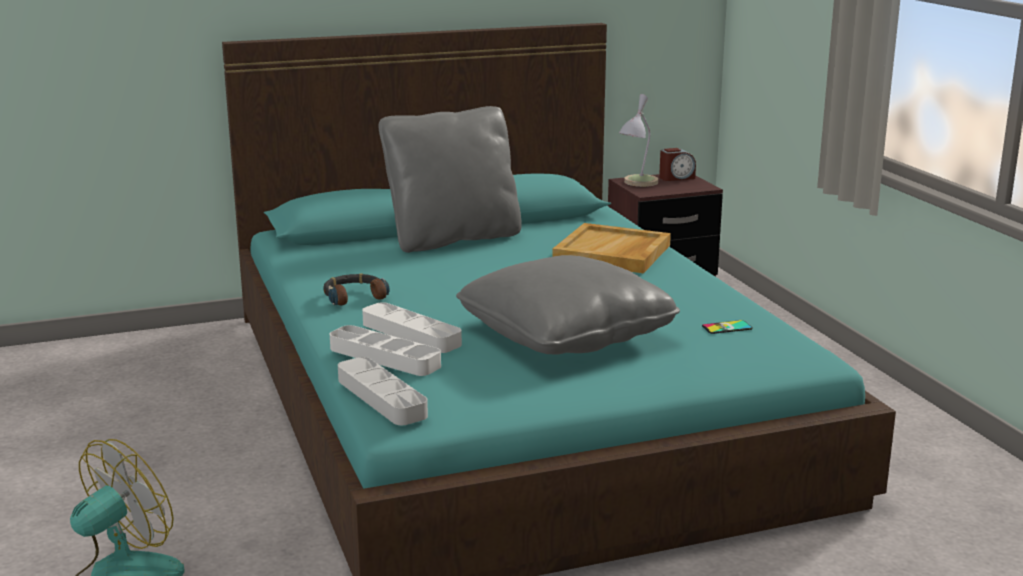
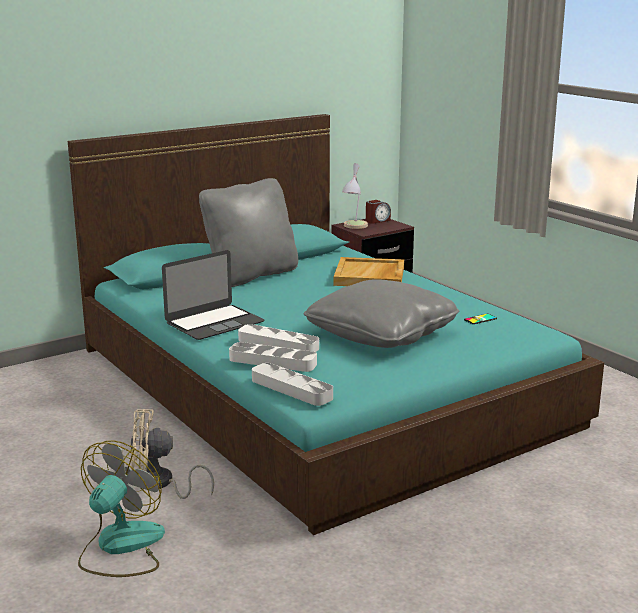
camera: 15 degrees left, 0 degrees up
(219, 507) = (160, 484): none -> beige fan
(354, 296) = (214, 322): headphones -> laptop

